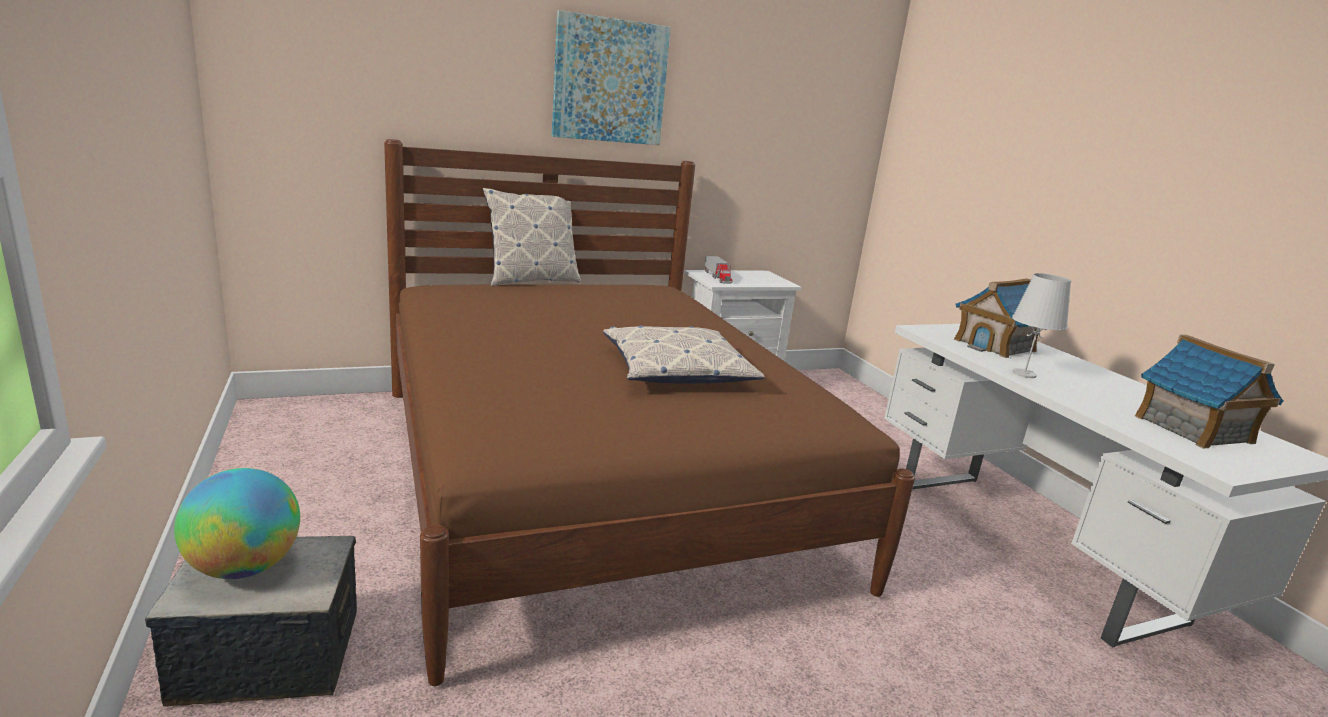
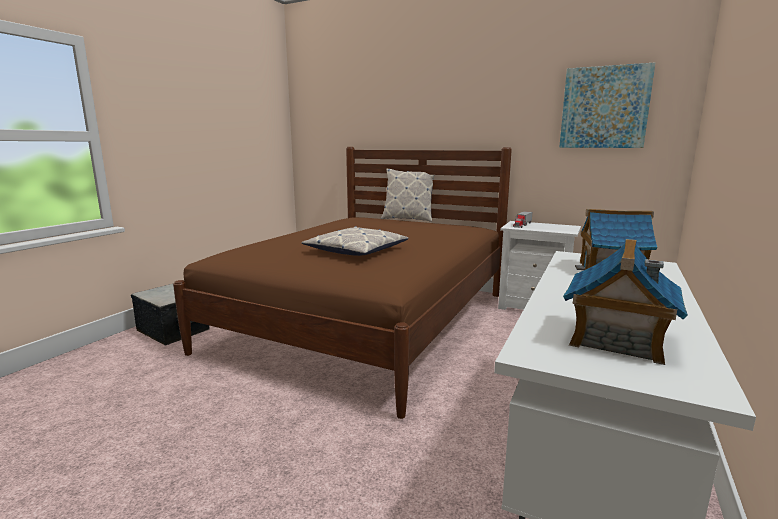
camera: 50 degrees right, 5 degrees down
(245, 567) = (168, 291): globe -> none
(610, 81) = (457, 103): picture -> picture (604, 107)
(1024, 374) = (566, 283): white table lamp -> none

